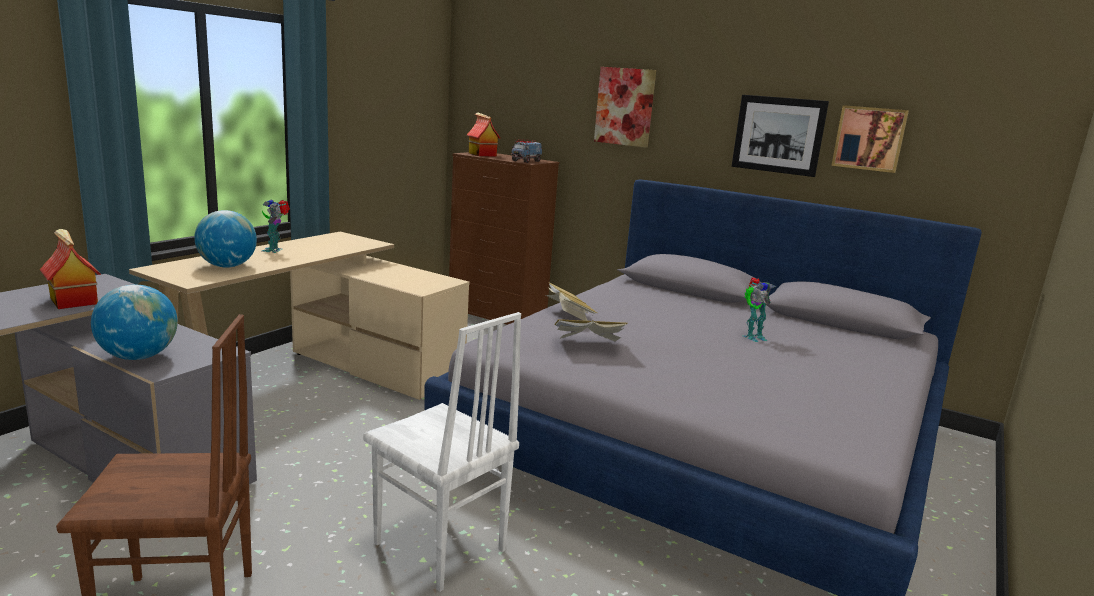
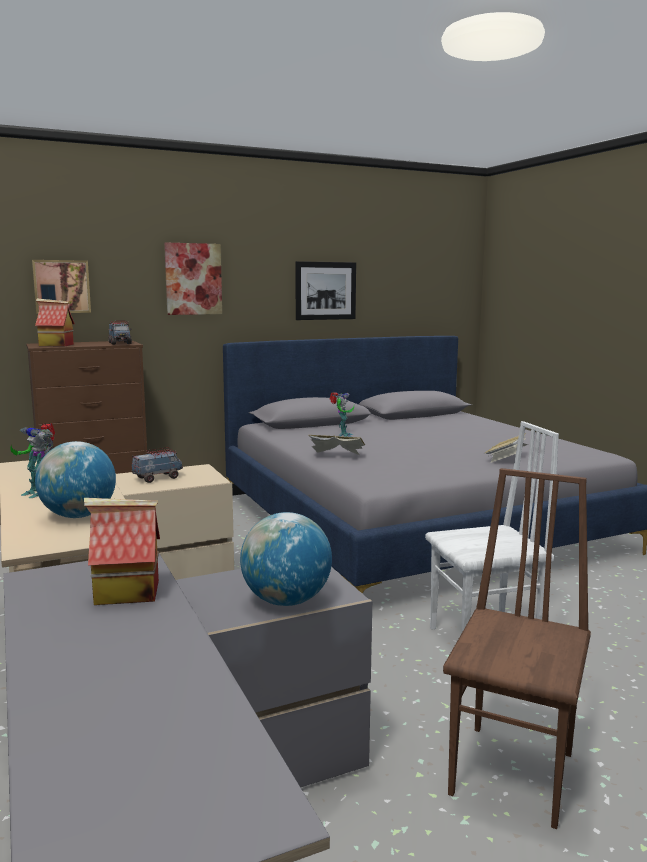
camera: 55 degrees left, 5 degrees down
(405, 276) = (157, 478): none -> toy truck
(588, 344) = (413, 461): book -> book (506, 459)
(752, 337) = (426, 432): toy robot -> toy robot (342, 435)
(869, 138) = (383, 286): picture -> picture (61, 286)

